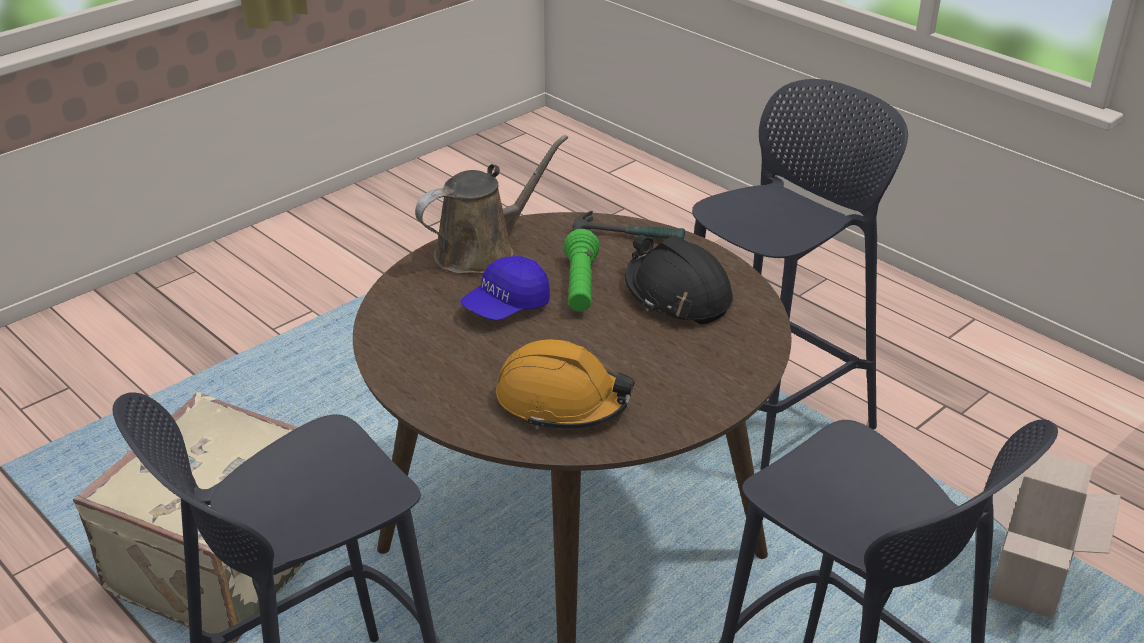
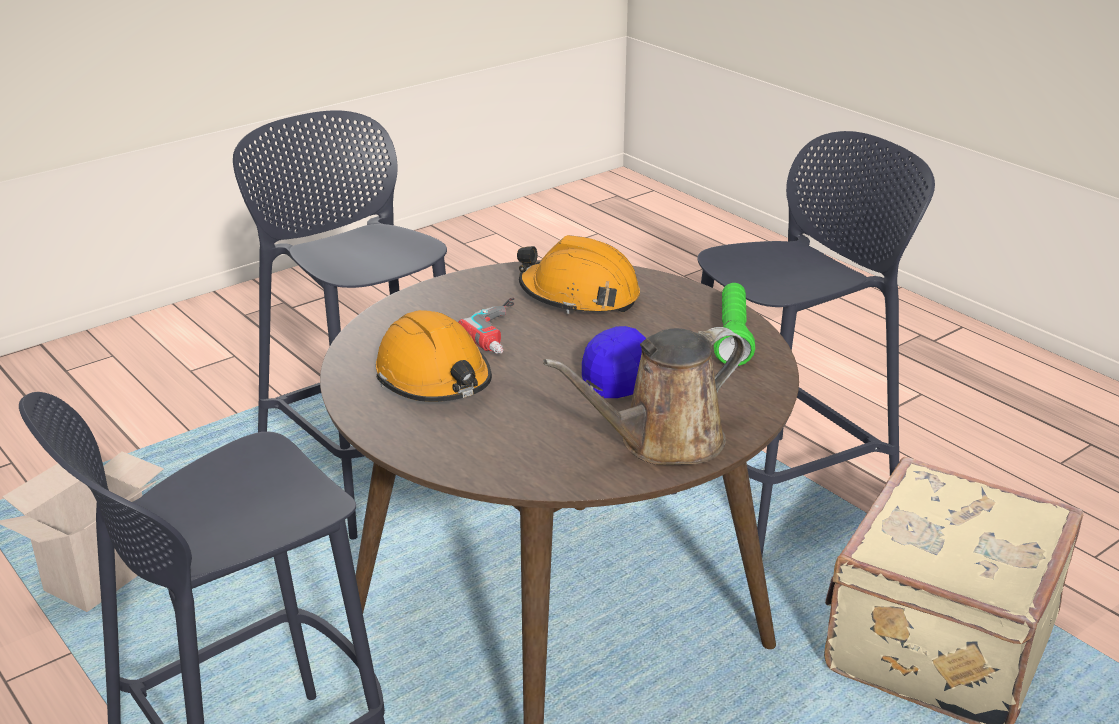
camera: 175 degrees left, 5 degrees down
(580, 286) = (542, 394): green flashlight -> green flashlight (732, 337)
(628, 235) = (464, 457): hammer -> none
(630, 349) = (505, 332): none -> power drill
(677, 295) = (434, 379): black hard hat -> orange hard hat

